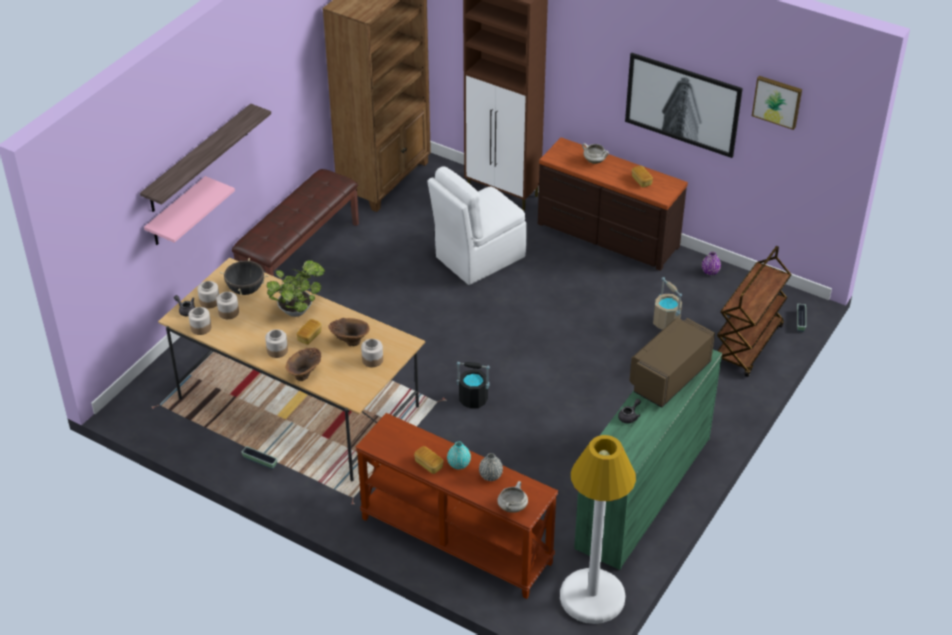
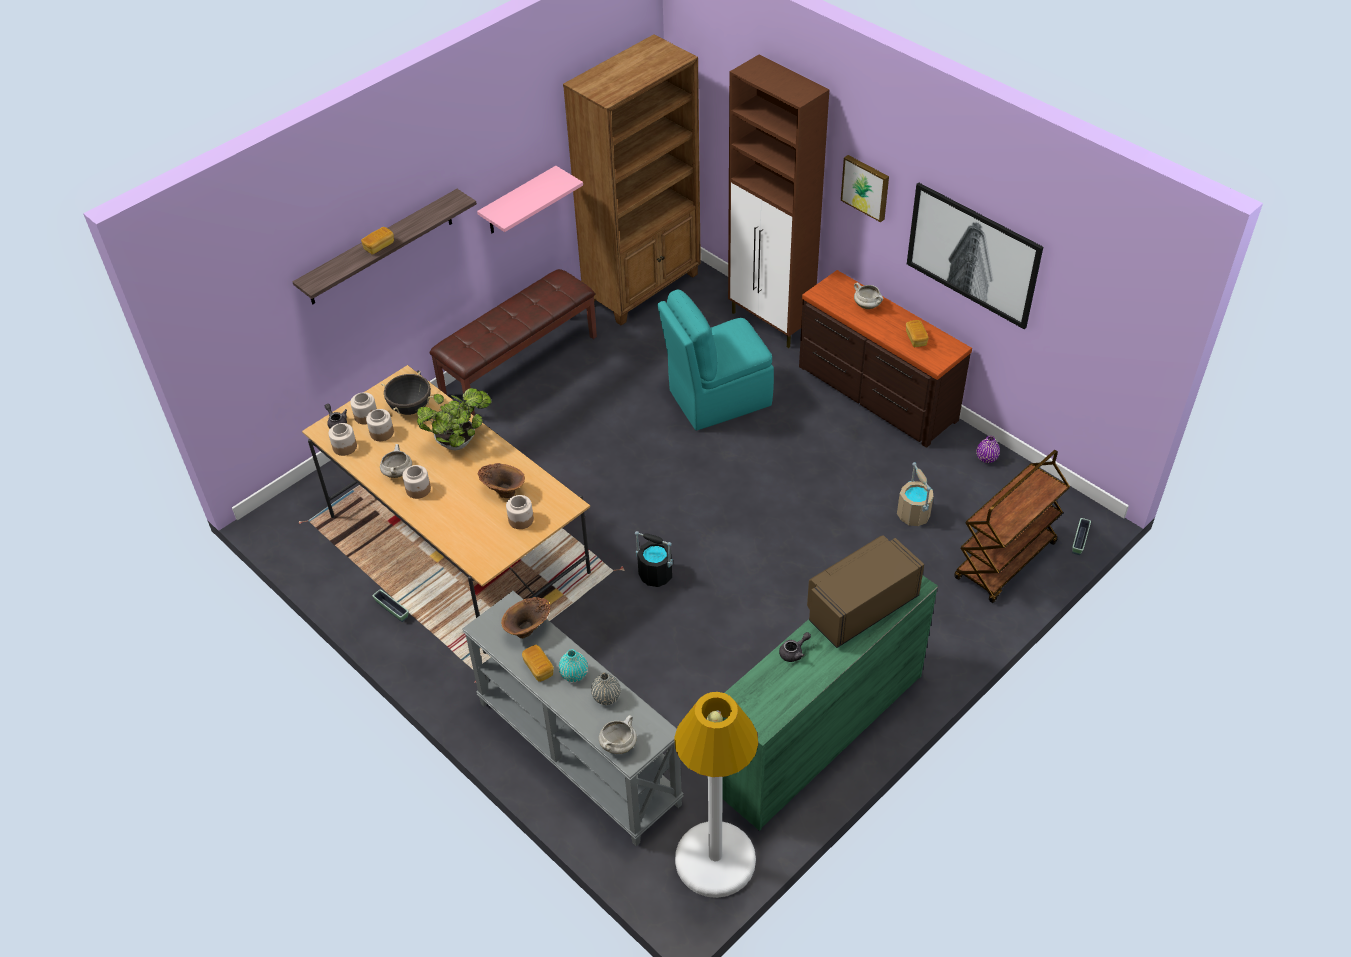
camera: 15 degrees right, 5 degrees up
(177, 213) = (349, 307): pink shelf -> pink shelf (518, 201)
(254, 340) = (397, 472): none -> white cooking pot
(305, 375) = (438, 526): brown vase -> brown vase (529, 630)
(309, 336) = (460, 477): bread -> bread (379, 246)
(455, 541) = (576, 753): brown console table -> grey console table
(478, 258) = (717, 398): white chair -> turquoise chair
(777, 101) = (1083, 270): picture -> picture (866, 187)

